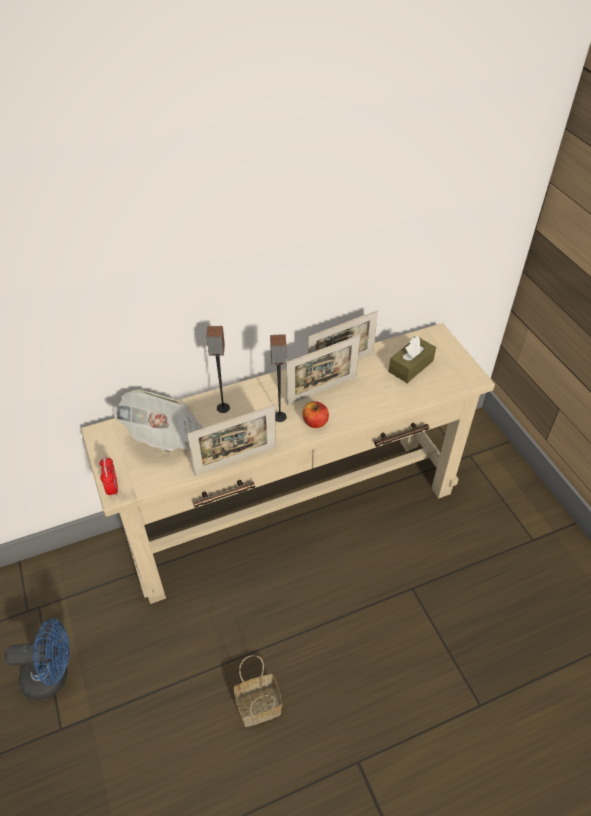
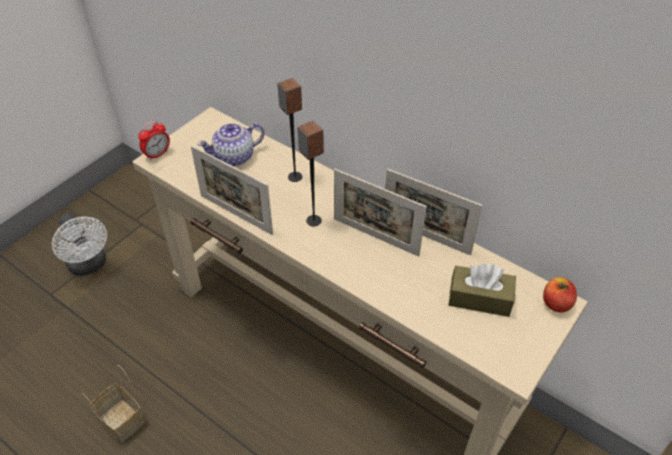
camera: 60 degrees right, 0 degrees up
(53, 676) = (90, 265): blue fan -> white fan
(166, 436) = (235, 157): newspaper -> teapot
(315, 422) = (326, 250): apple -> apple (556, 303)

